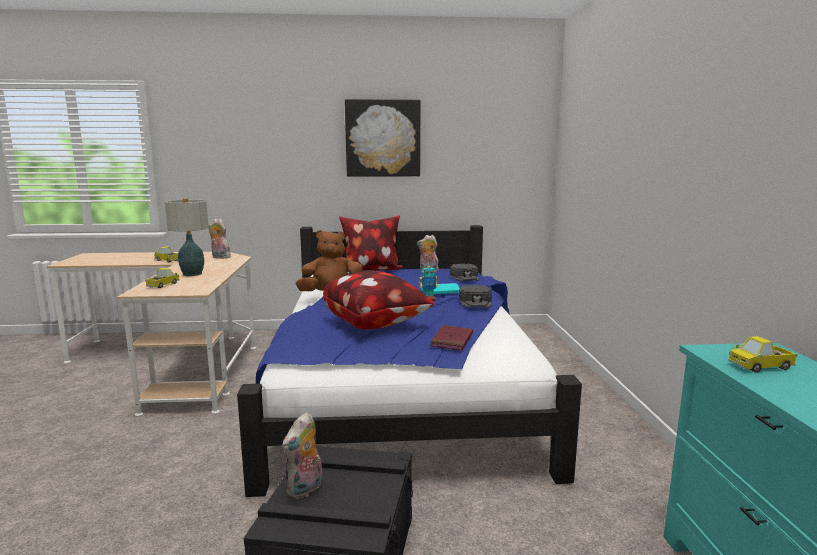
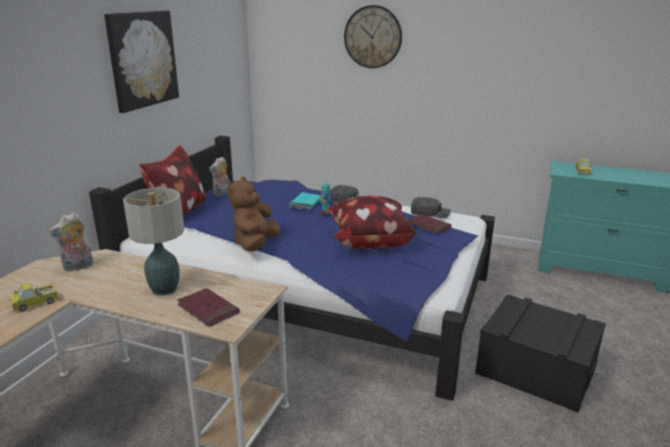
camera: 65 degrees left, 10 degrees up
(163, 285) = (208, 309): toy truck -> red book
(305, 489) = (540, 337): plush toy -> none
(465, 277) = (266, 187): black cap -> black cap (430, 212)
(621, 121) = (373, 37): none -> wall clock

